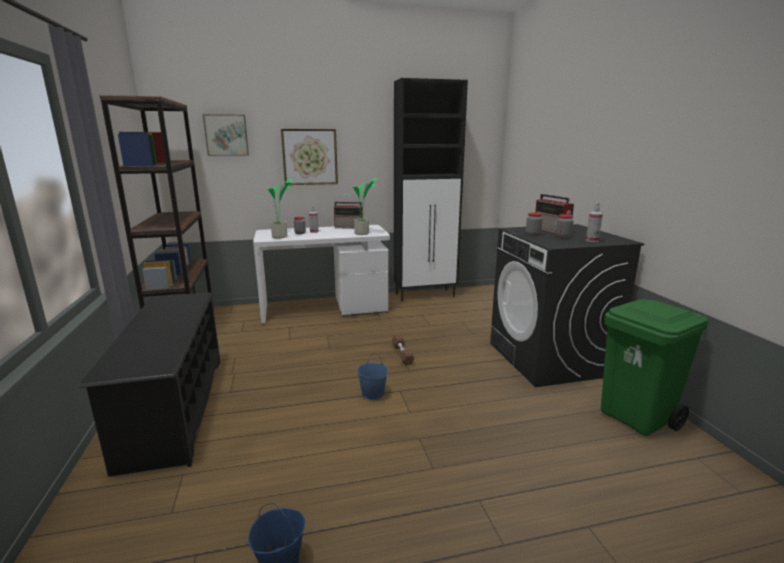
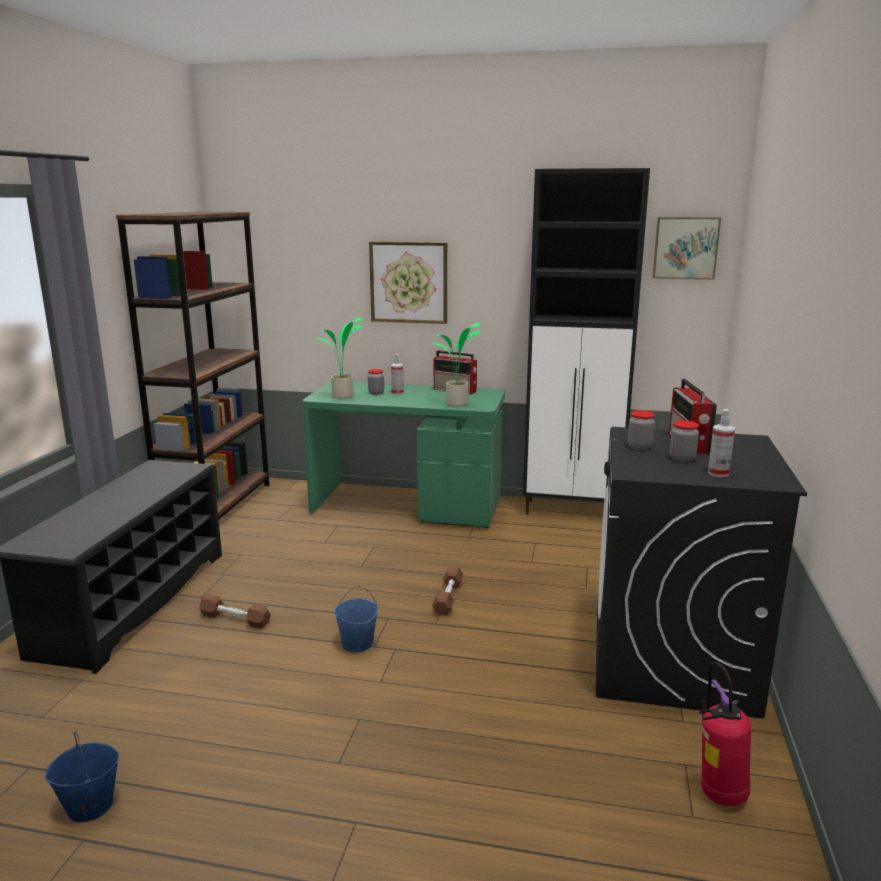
camera: 25 degrees right, 0 degrees up
(226, 135) = (300, 249): picture -> picture (685, 248)
(271, 400) = (235, 619): none -> brown dumbbell
(325, 308) = (408, 506): white desk -> green desk
(637, 418) = (718, 794): green trash can -> fire extinguisher

